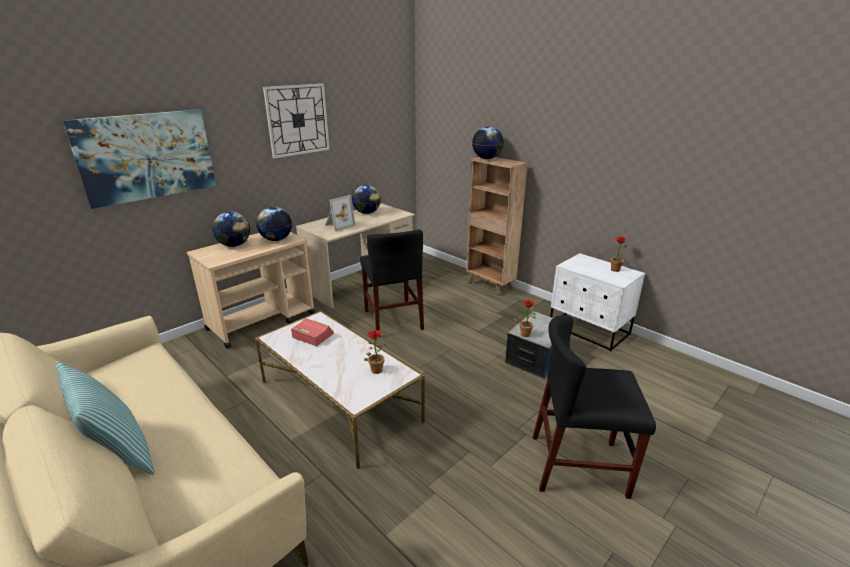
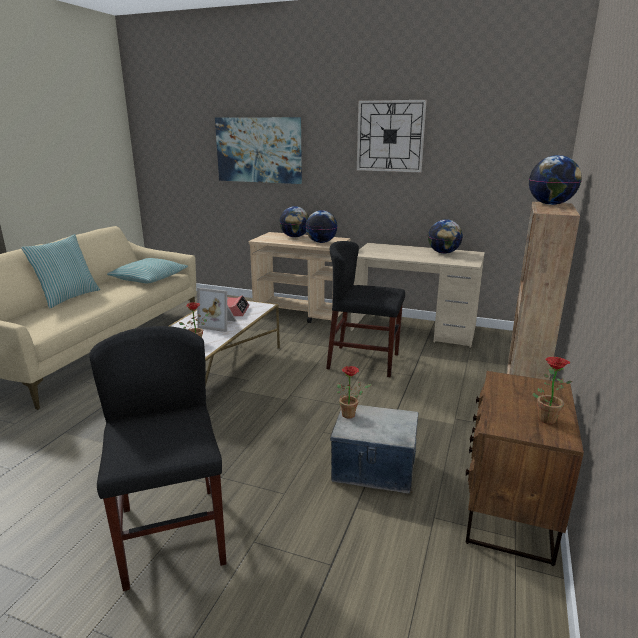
camera: 65 degrees right, 5 degrees down
(137, 371) = (149, 278): none -> pillow
(338, 225) = (391, 251): picture frame -> picture frame (219, 324)
(393, 320) = (363, 361): black chair -> black chair turned 60 degrees clockwise
(589, 330) = (508, 510): white nightstand -> brown nightstand

